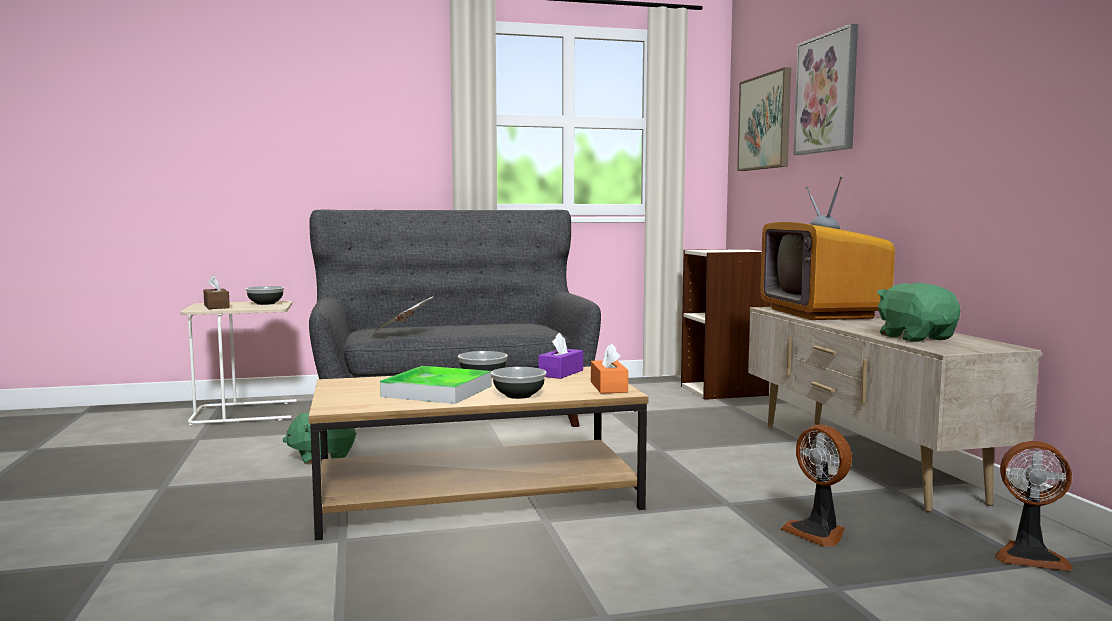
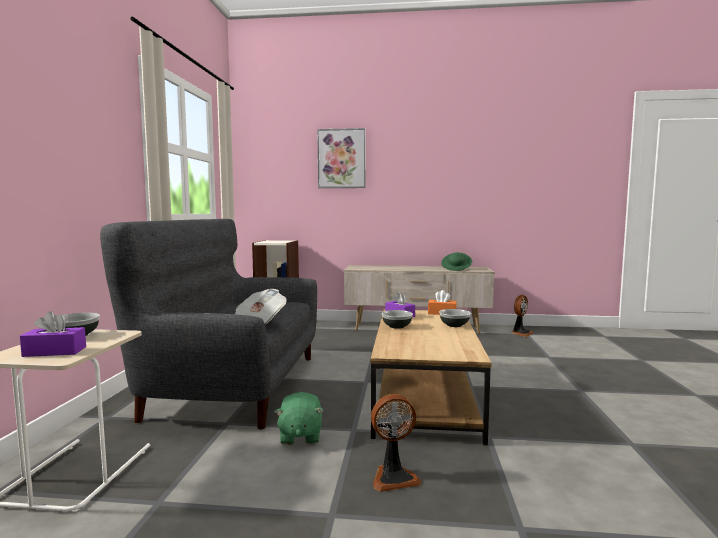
camera: 70 degrees left, 0 degrees up
(216, 306) = (55, 352): brown tissue box -> purple tissue box
(437, 391) = (435, 336): tray -> none
(765, 122) = (280, 167): picture -> none
(818, 532) = (496, 349): fan -> fan (393, 477)
(821, 313) = (380, 267): television -> none
(916, 337) = (456, 269): green plush toy -> green hat

